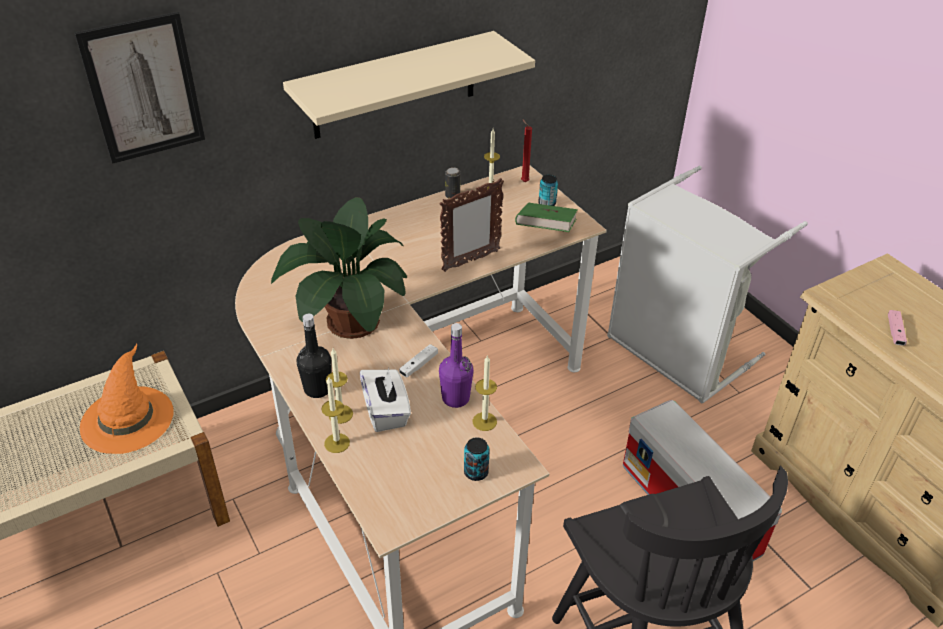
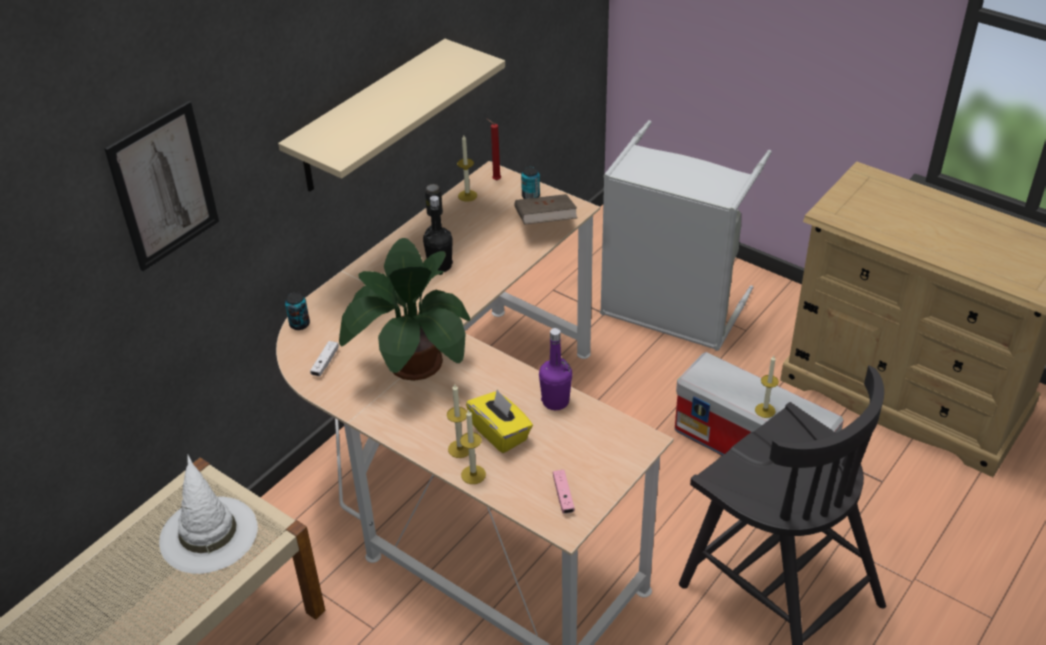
camera: 20 degrees left, 0 degrees up
(127, 418) = (208, 533): orange hat -> white hat
(317, 389) = (423, 433): black bottle -> black bottle (440, 266)
(386, 411) = (500, 433): white tissue box -> yellow tissue box
(418, 365) = (504, 383): white game controller -> white game controller (325, 363)
(470, 261) = (491, 272): picture frame -> none
(476, 472) = (611, 458): can -> can (299, 324)
(484, 421) = (593, 413): candle -> candle (765, 410)
(545, 231) = (545, 224): green book -> brown book
(895, 332) = (894, 229): pink game controller -> pink game controller (563, 496)

